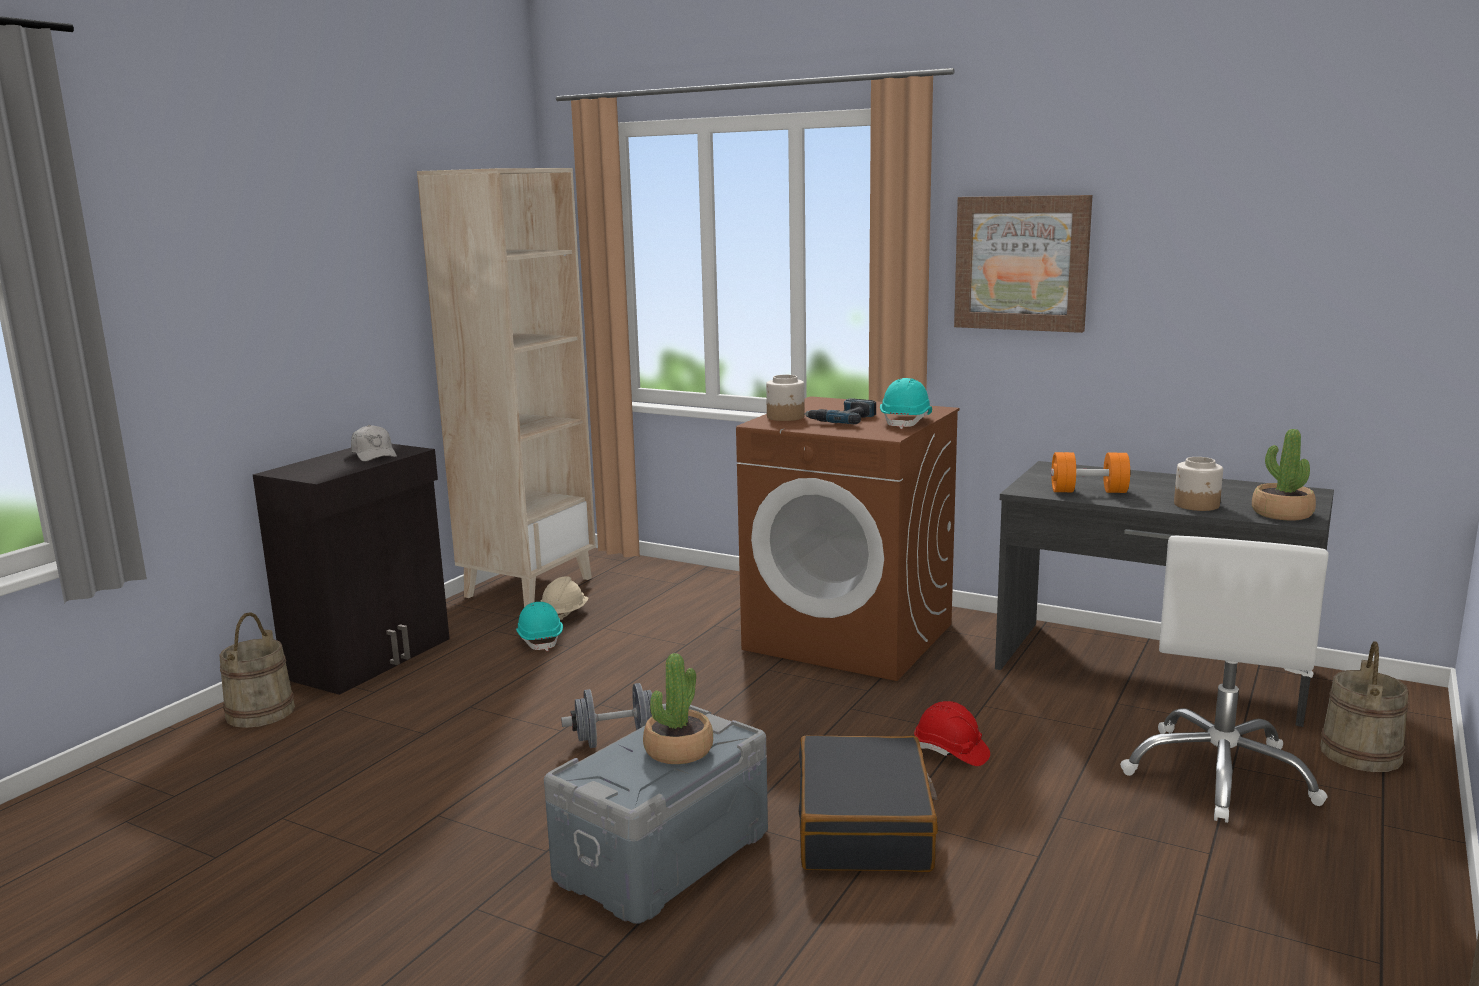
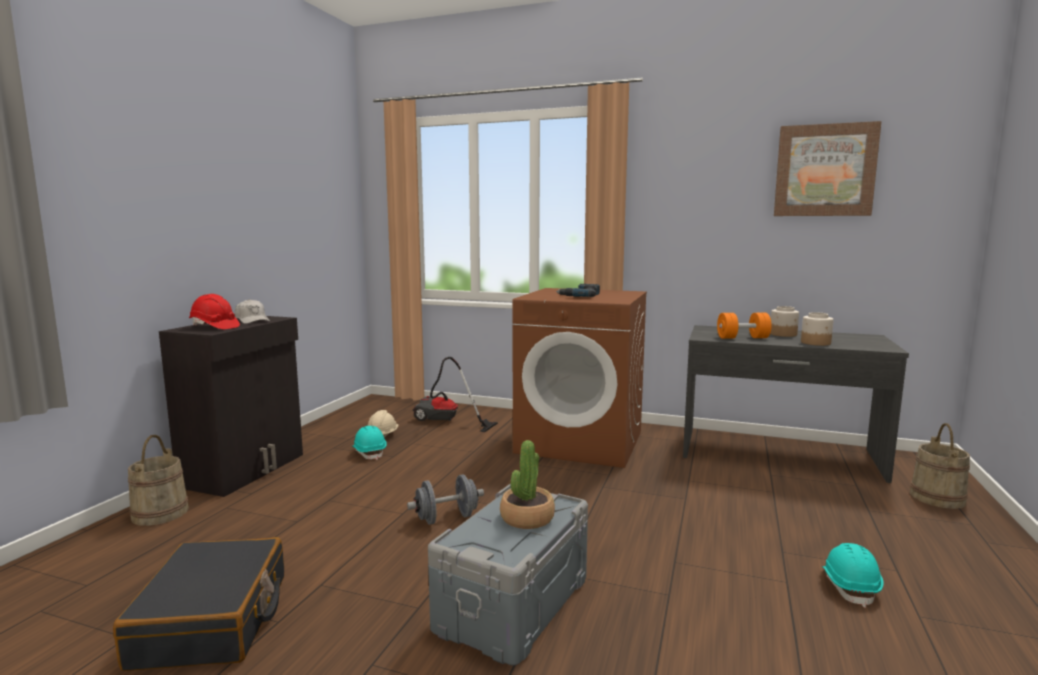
camera: 10 degrees left, 5 degrees down
(529, 587) = (352, 420): beige bookcase -> none
(662, 595) = (446, 422): none -> vacuum cleaner
(786, 417) = (541, 295): jar -> jar (783, 334)
(865, 826) = (654, 569): black suitcase -> black suitcase (213, 620)
(906, 422) = (622, 296): turquoise hard hat -> turquoise hard hat (849, 586)
(951, 752) = (685, 512): red hard hat -> red hard hat (214, 327)
(1021, 263) = (682, 201): picture -> picture (824, 170)
(1220, 774) = (865, 516): white office chair -> none
(1281, 514) = (871, 346): potted plant -> none

